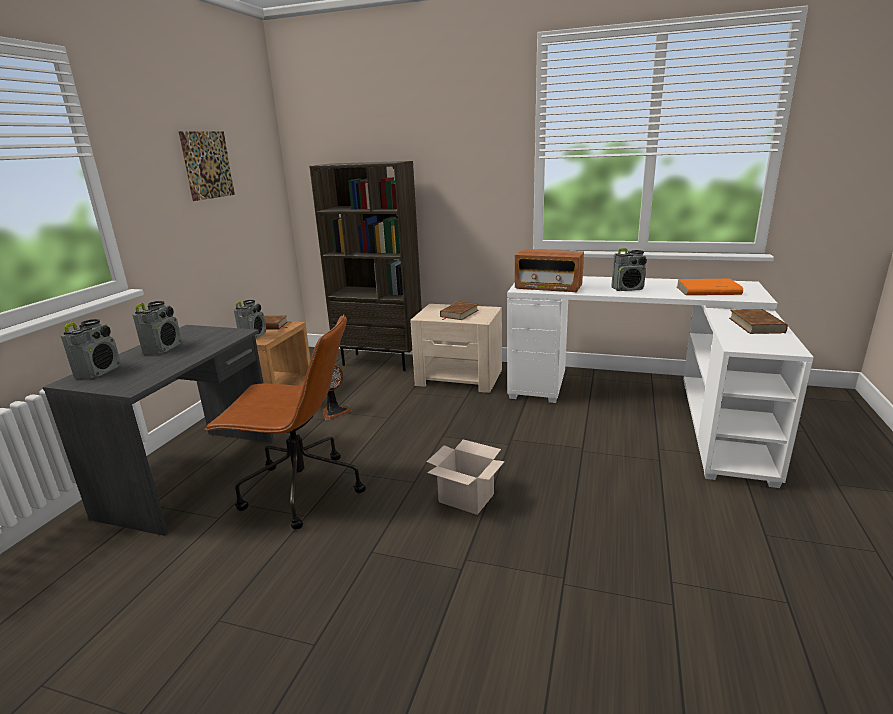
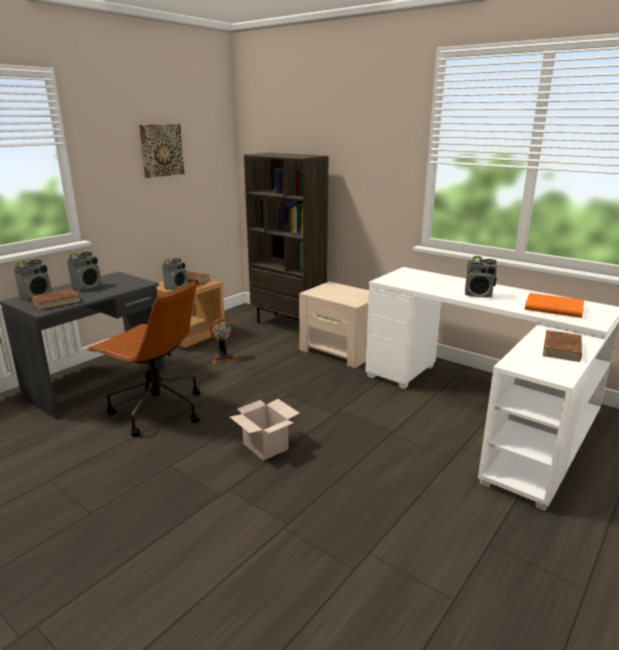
camera: 20 degrees right, 0 degrees up
(459, 313) = (343, 294): brown book -> brown book (56, 302)
(548, 287) = (409, 282): radio -> none

